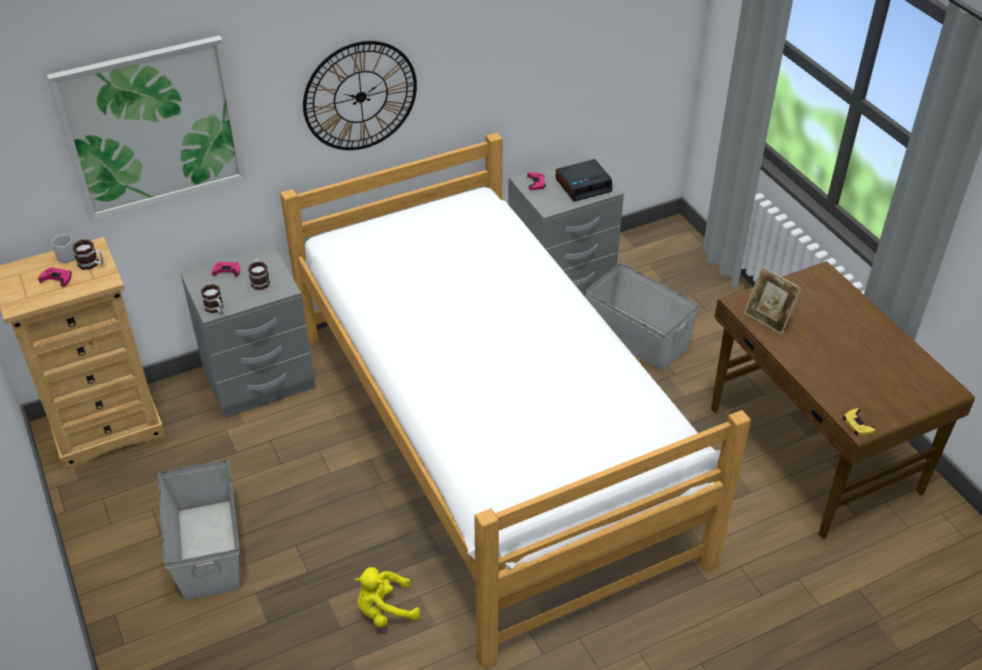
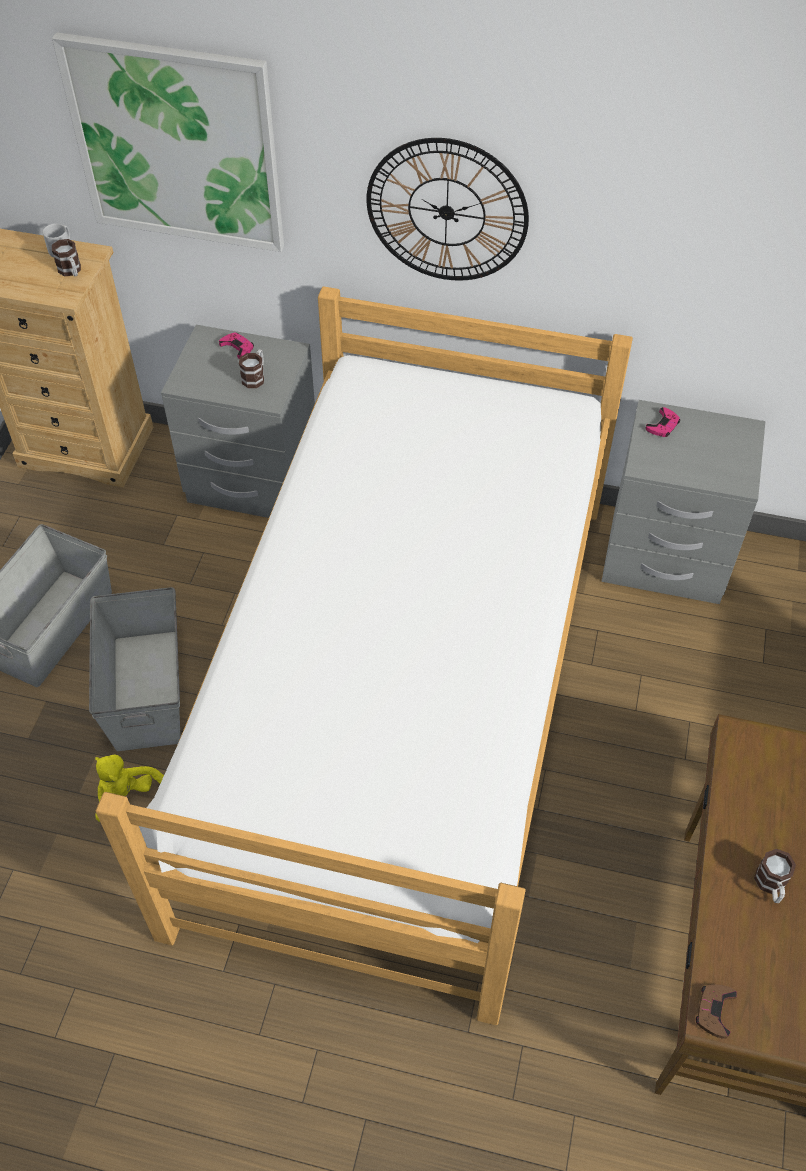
camera: 40 degrees right, 10 degrees up
(57, 278) = (28, 270): pink game controller -> none
(216, 309) = (186, 384): mug -> mug (771, 885)
(583, 185) = (718, 460): alarm clock -> none
(637, 336) = (687, 683): grey storage box -> grey storage box (147, 688)
(767, 320) = (751, 785): picture frame -> none
(857, 425) = (714, 1011): yellow game controller -> brown game controller

